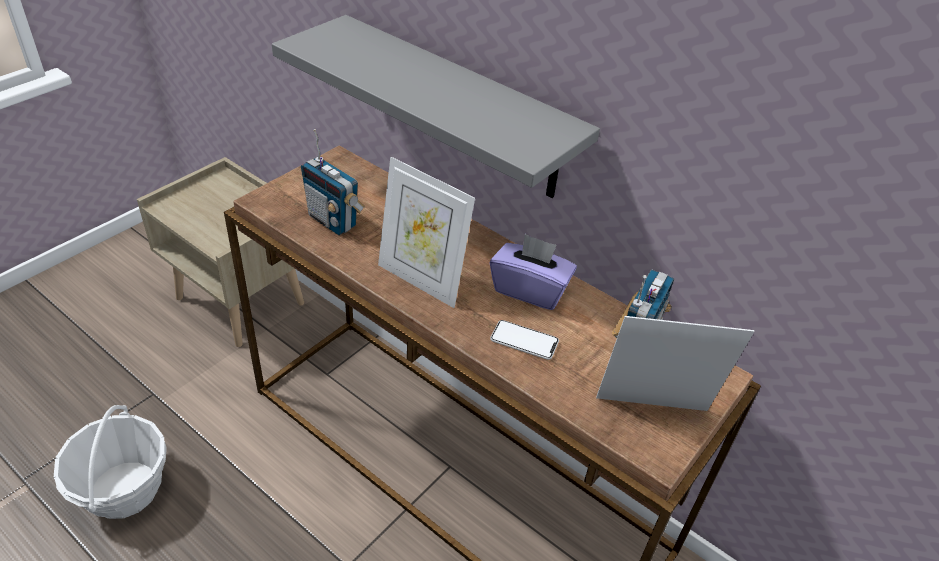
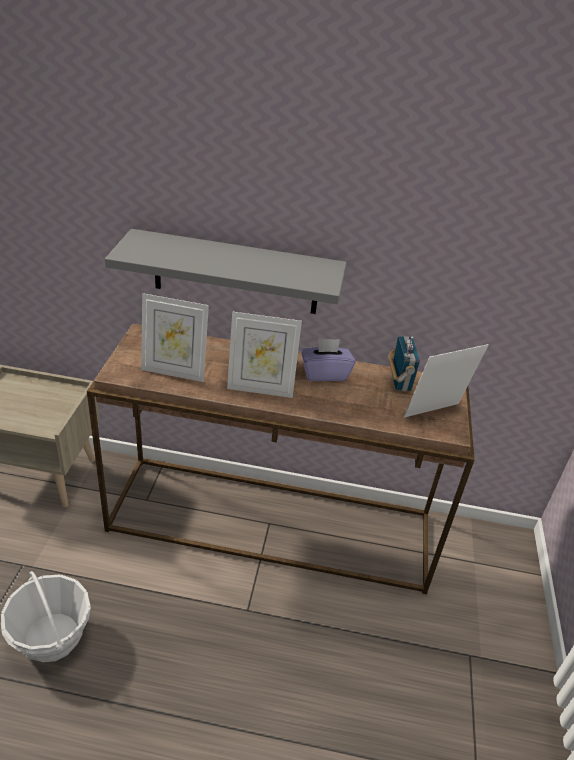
camera: 30 degrees left, 5 degrees down
(333, 221) = (174, 372): radio -> picture frame
(524, 341) = (344, 402): phone -> none

